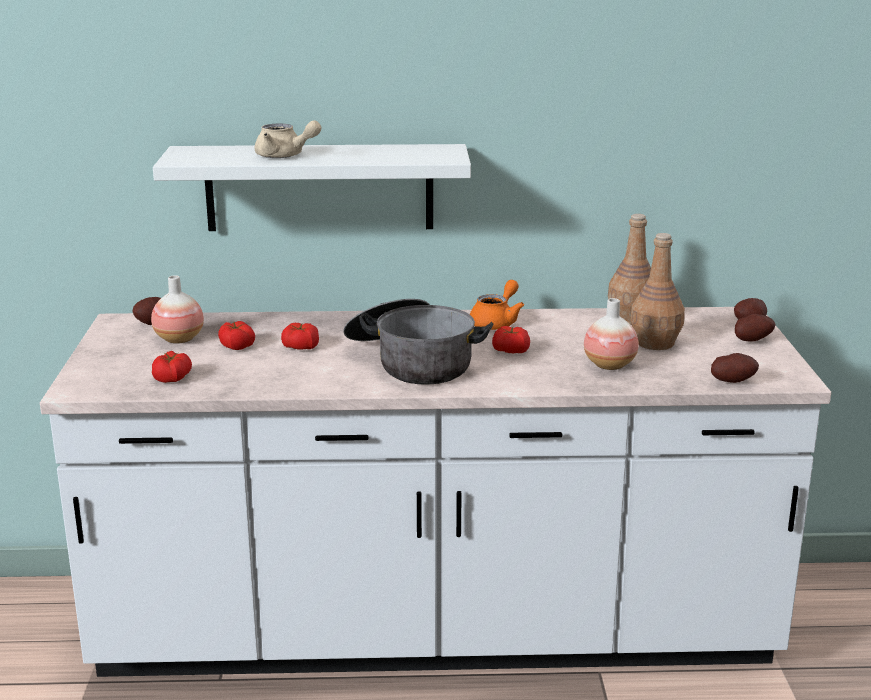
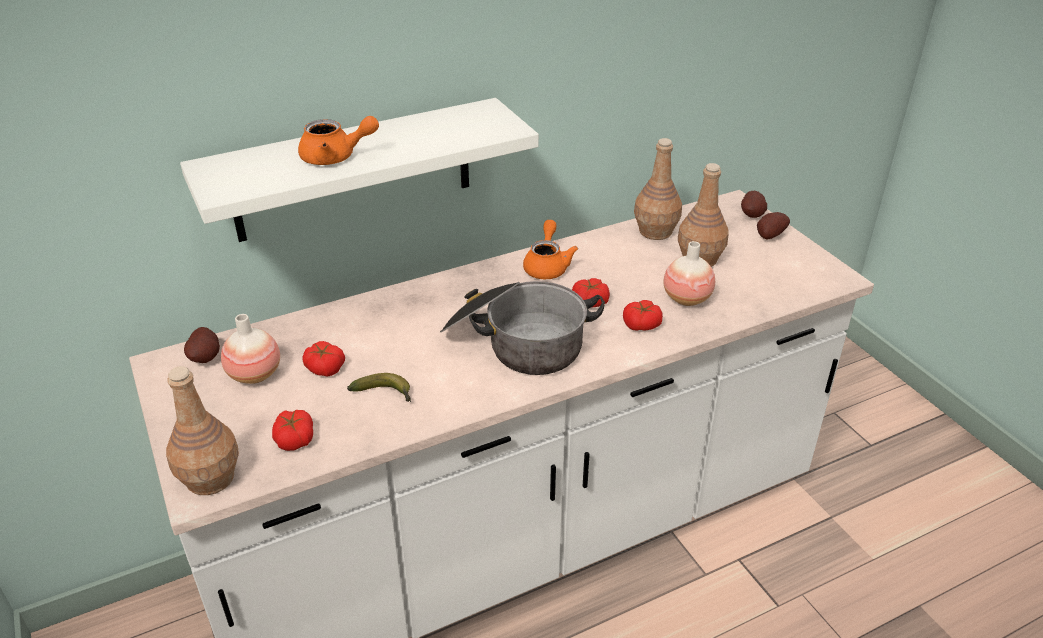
camera: 25 degrees left, 15 degrees up
(90, 384) = (211, 478): none -> brown bottle
(269, 369) = (385, 394): none -> banana
(285, 156) = (336, 157): beige teapot -> orange teapot
(301, 347) = (392, 351): tomato -> tomato (641, 324)
(732, 382) = (796, 293): potato -> none

